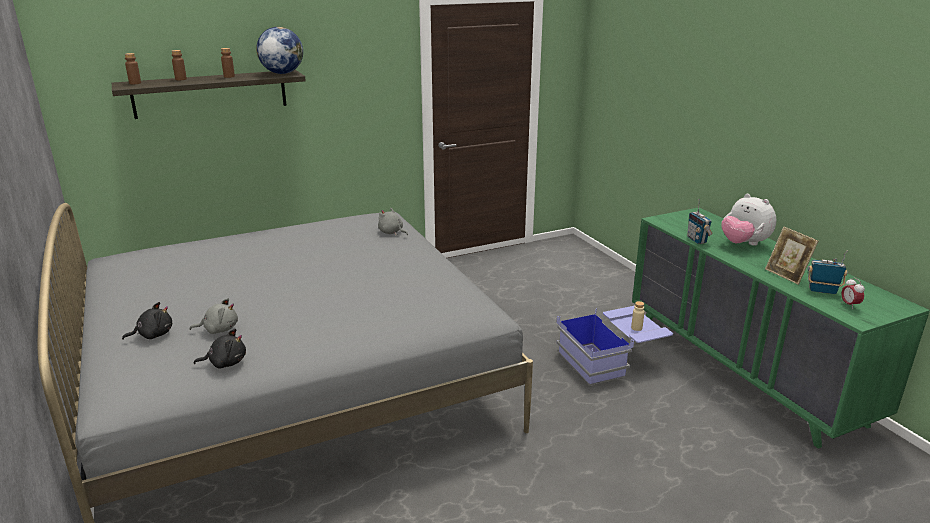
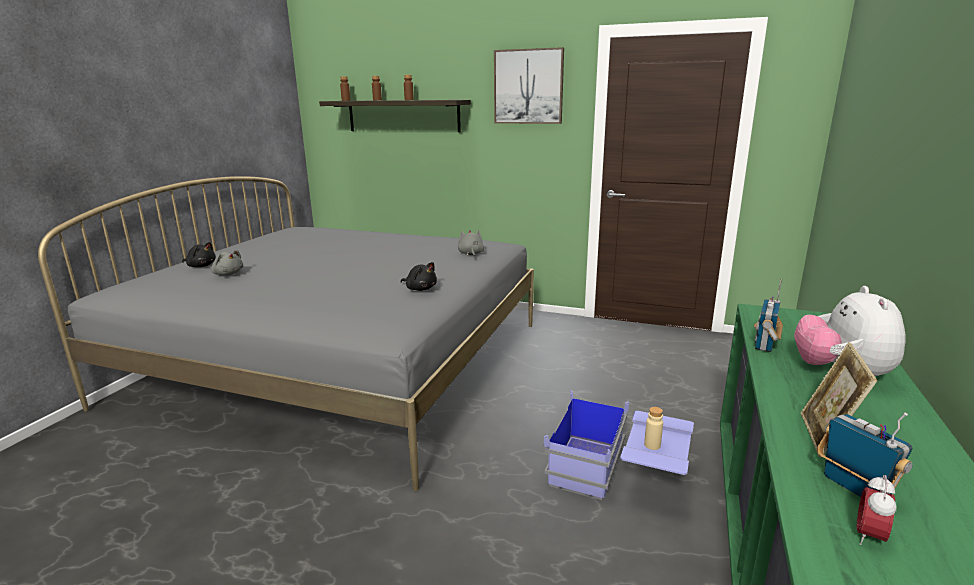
camera: 45 degrees right, 5 degrees down
(225, 363) = (182, 292): black plush toy -> black plush toy (420, 289)
(282, 73) = (448, 99): globe -> none
(357, 53) = (528, 87): none -> picture

